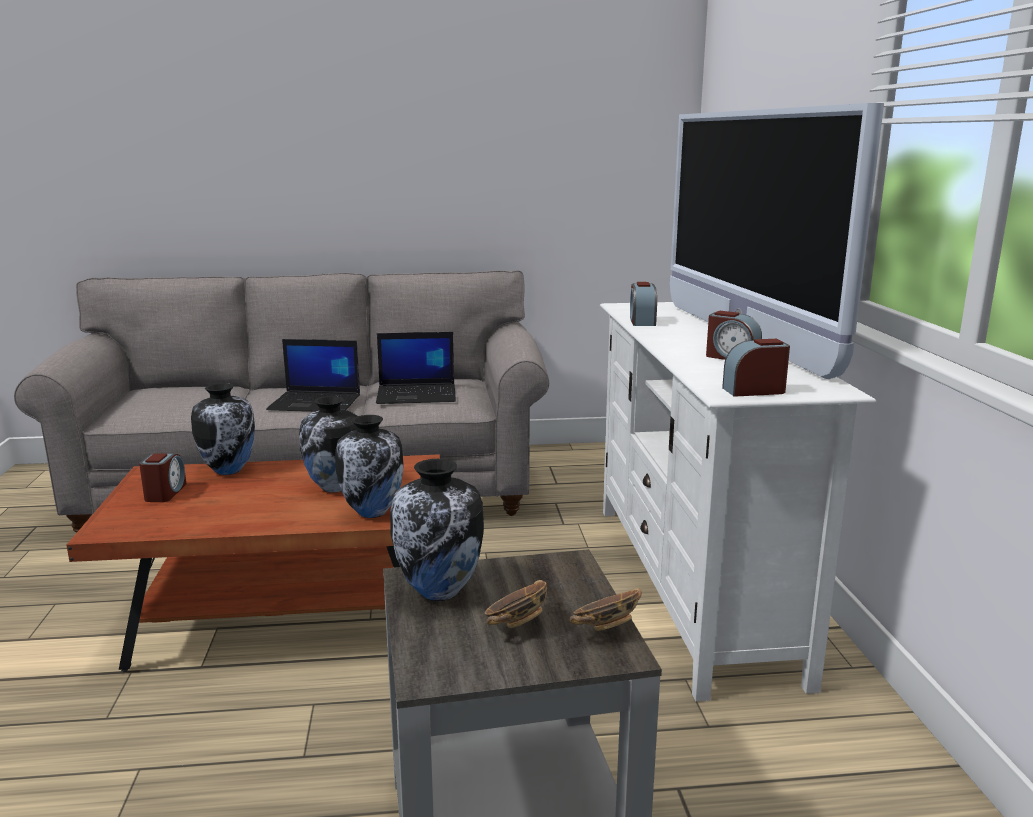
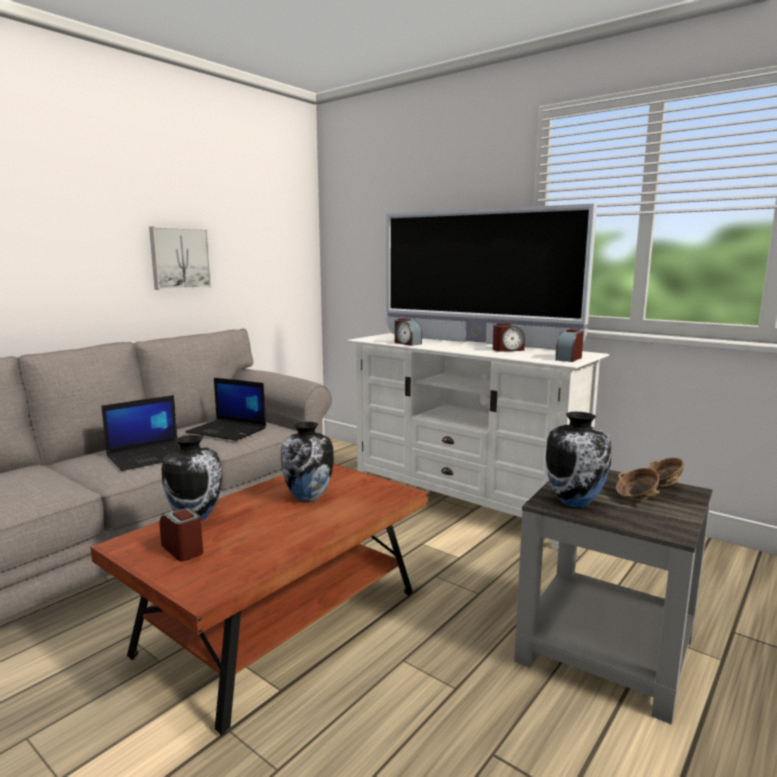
camera: 45 degrees left, 5 degrees down
(373, 512) = (371, 500): vase -> none
(417, 394) = (228, 430): laptop -> laptop turned 75 degrees clockwise
(458, 175) = (179, 258): none -> picture

